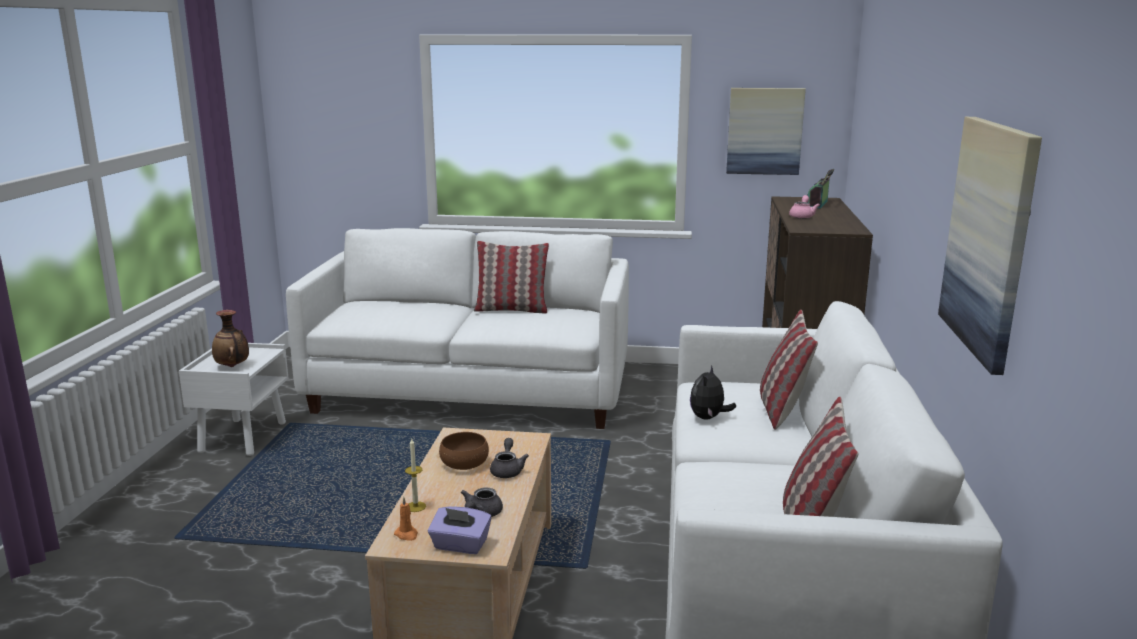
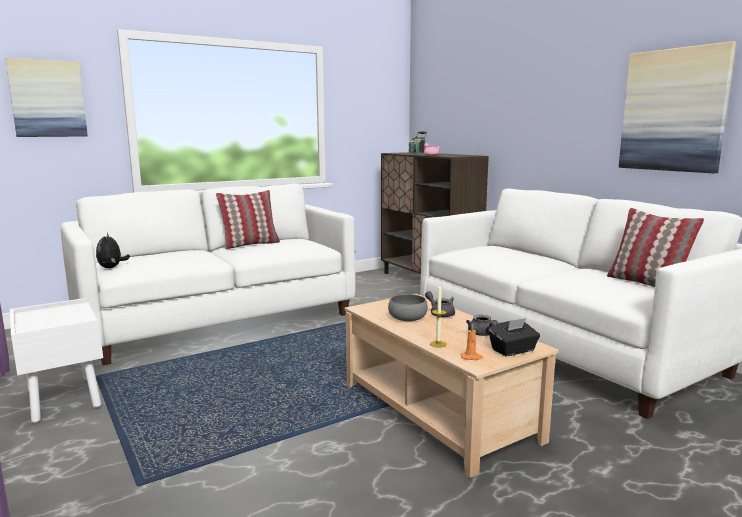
camera: 40 degrees left, 5 degrees down
(233, 366) = (63, 321): vase -> none
(460, 545) = (513, 350): purple tissue box -> black tissue box
(464, 463) = (407, 318): brown bowl -> grey bowl
(708, 418) = (495, 261): plush toy -> plush toy (112, 268)
(764, 131) = (366, 113): picture -> picture (48, 99)
(781, 409) = (515, 252): pillow -> none

